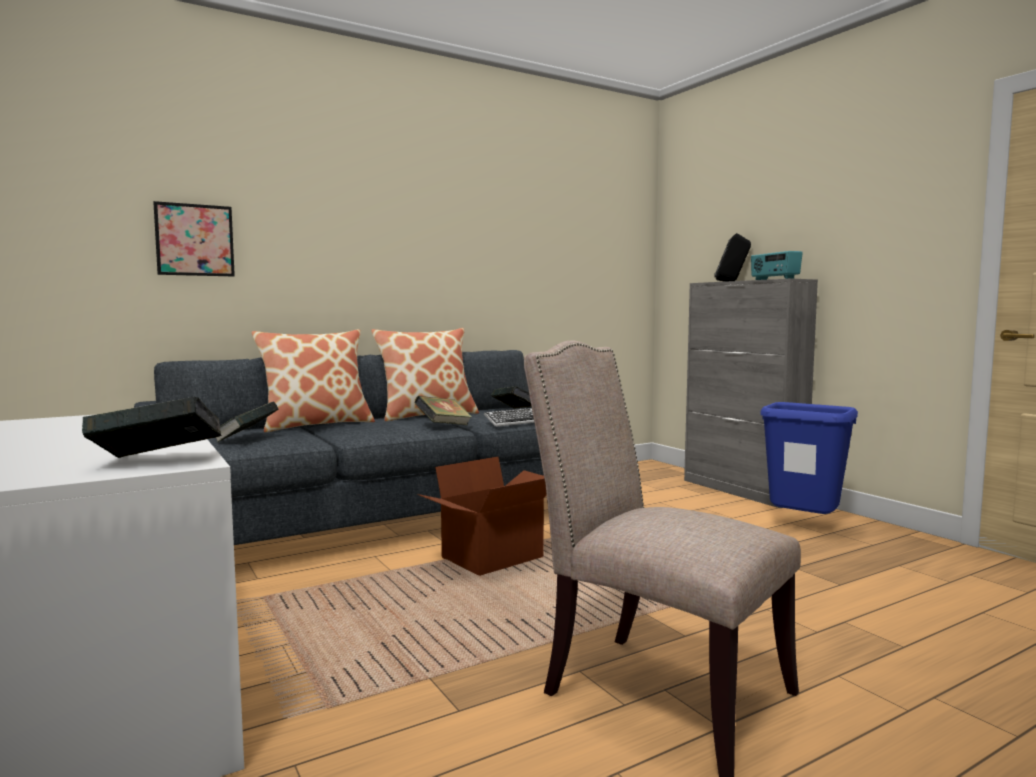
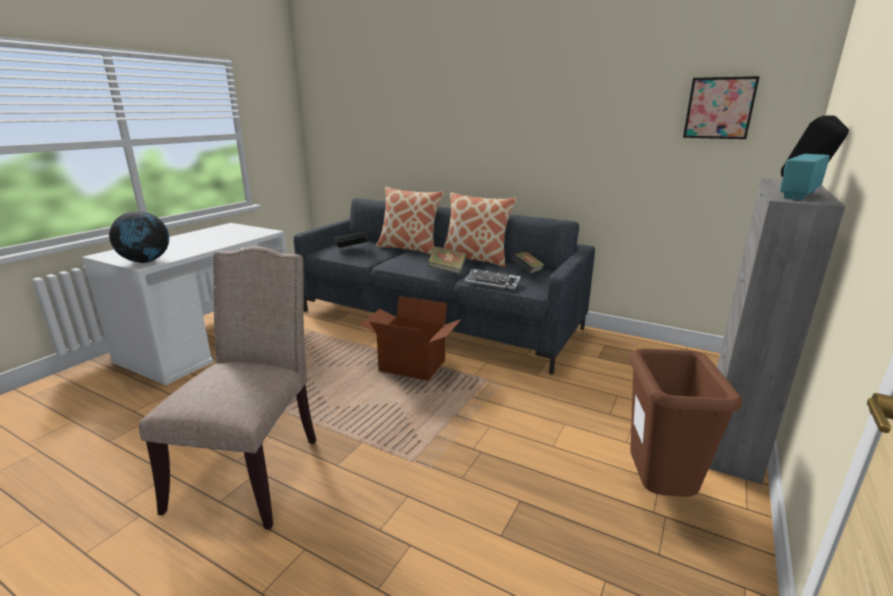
camera: 60 degrees right, 15 degrees up
(157, 461) = (146, 261): book -> globe
(195, 240) = (383, 127): picture -> picture (719, 108)
(804, 526) = (658, 492): blue trash can -> brown trash can

